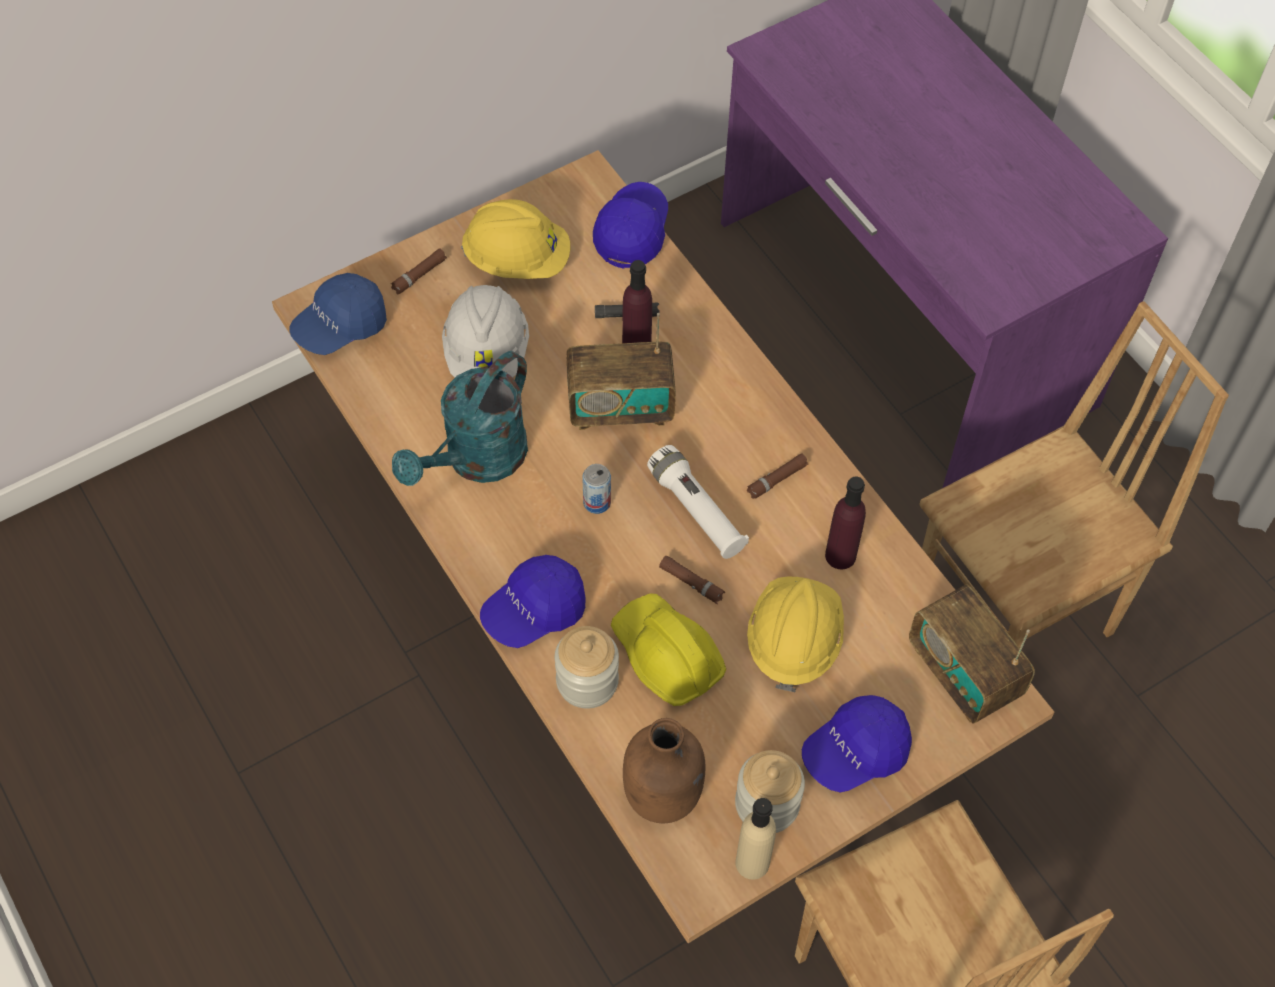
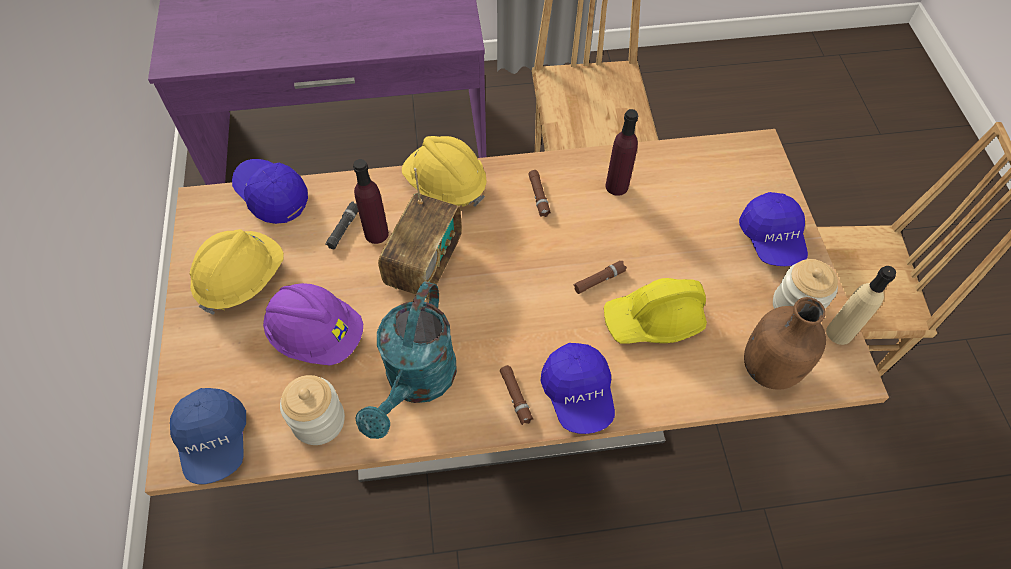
camera: 65 degrees left, 0 degrees up
(419, 275) = (205, 357): brown flashlight -> brown flashlight (515, 397)
(476, 461) = (416, 383): turquoise watering can -> turquoise watering can turned 45 degrees clockwise
(487, 352) = (317, 335): white hard hat -> purple hard hat
(587, 681) = (655, 381): jar -> jar (318, 420)
(597, 502) = (500, 313): can -> none
(696, 511) = (540, 253): white flashlight -> none
(793, 641) = (672, 239): yellow hard hat -> yellow hard hat (445, 185)
(963, 673) = (732, 160): radio -> none

